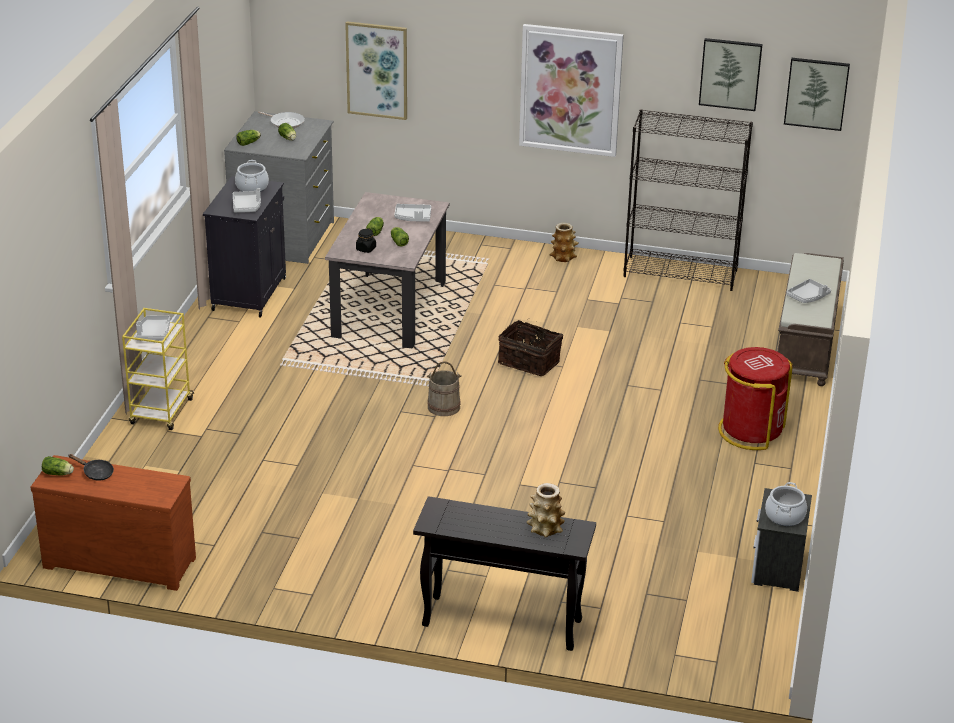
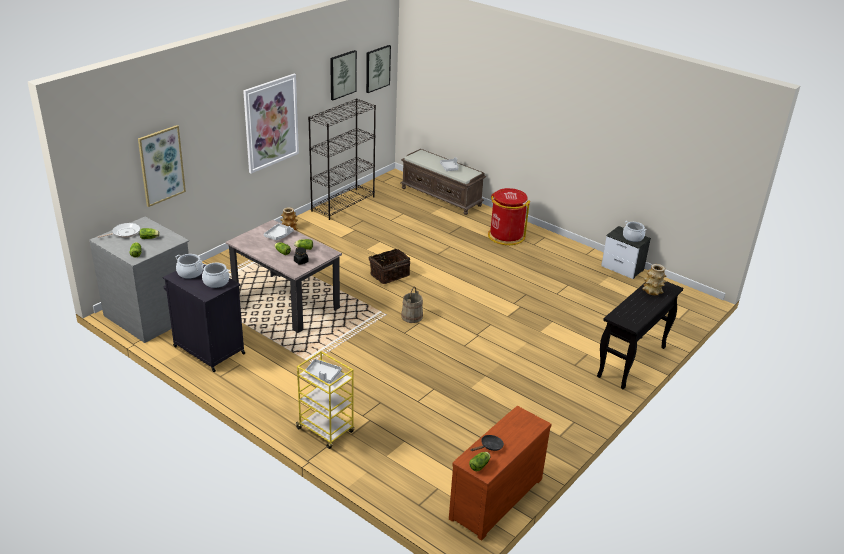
camera: 65 degrees left, 0 degrees up
(247, 206) = (216, 282): grey tray -> cooking pot

